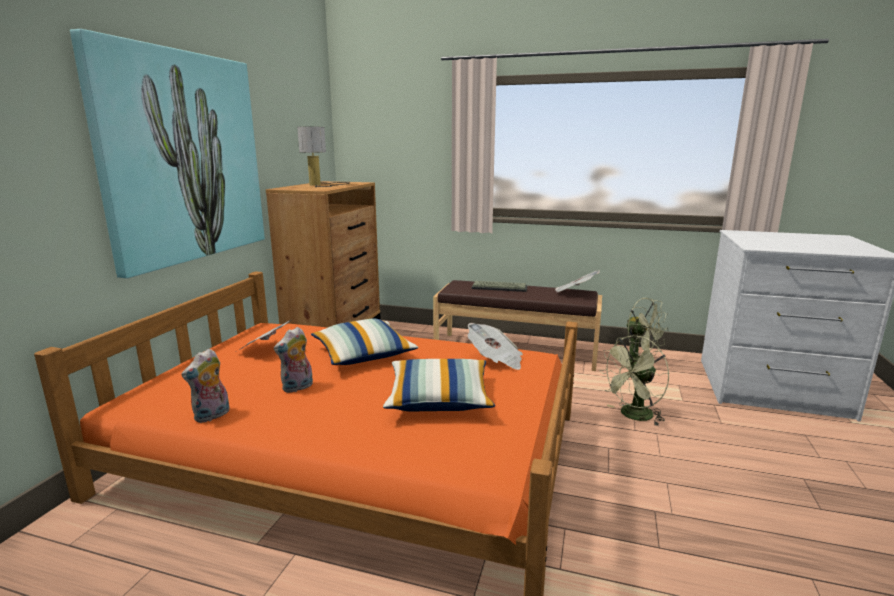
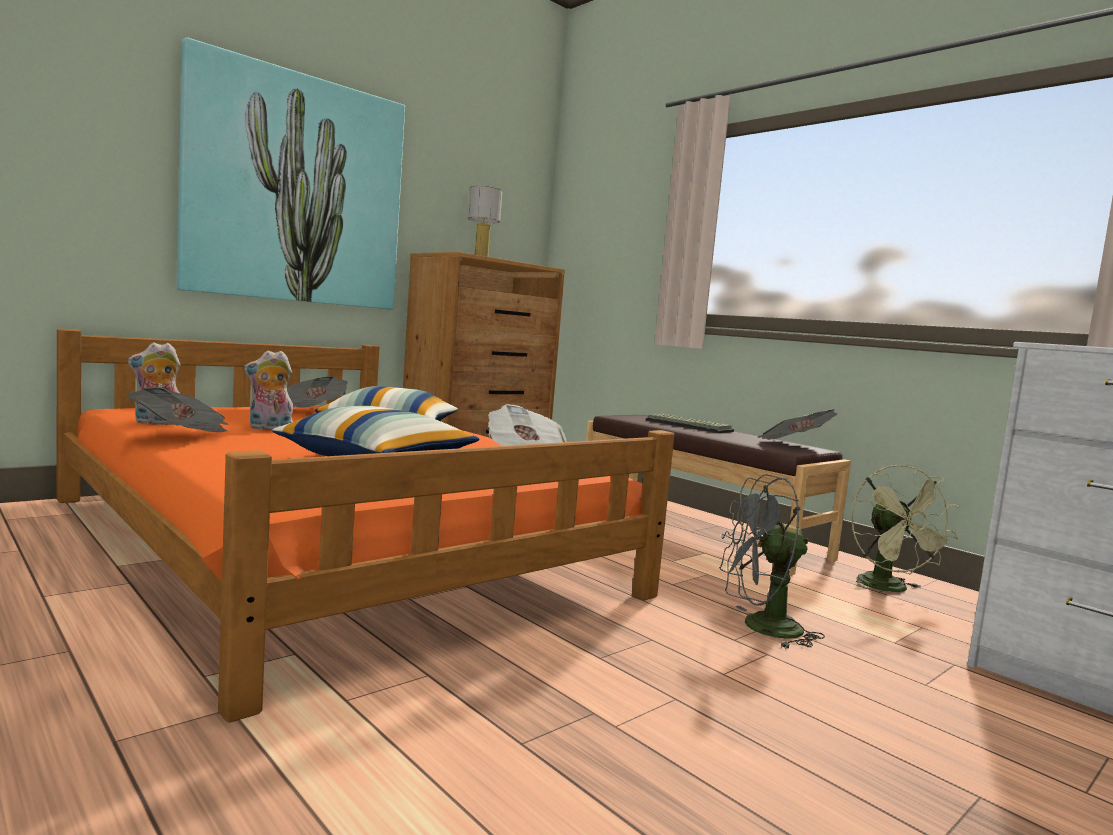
camera: 30 degrees right, 10 degrees down
(276, 426) = (183, 437): none -> newspaper
(633, 416) = (760, 628): green fan -> grey fan

